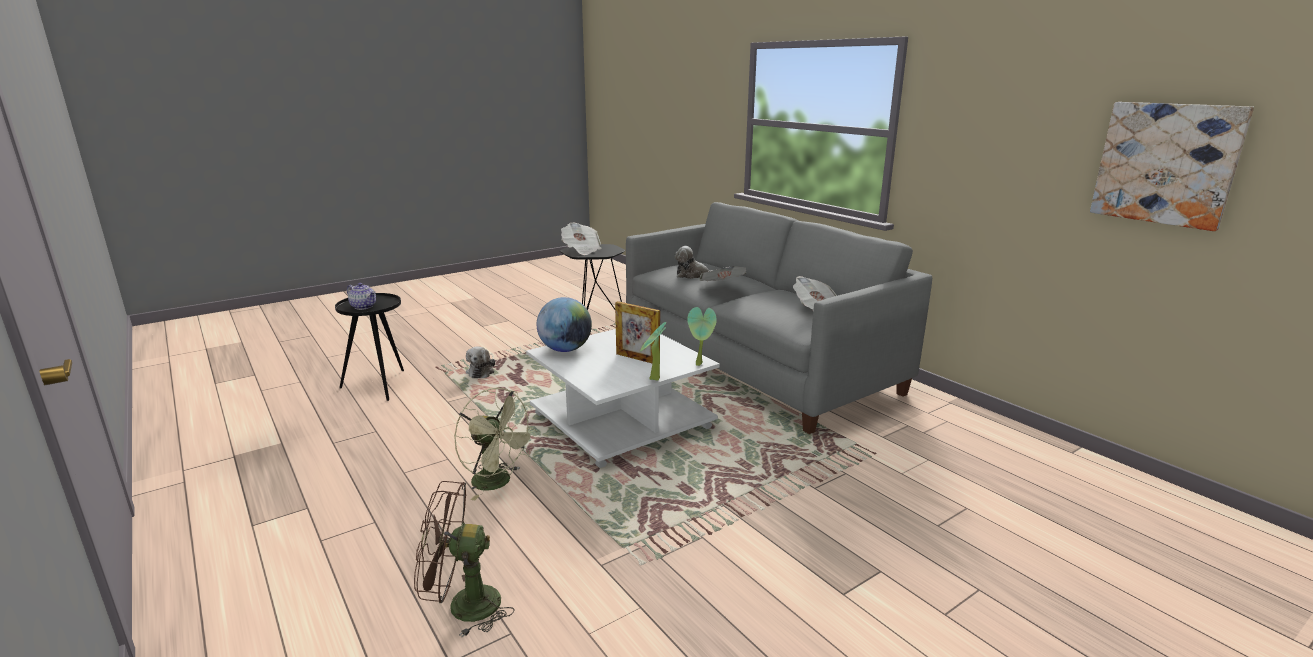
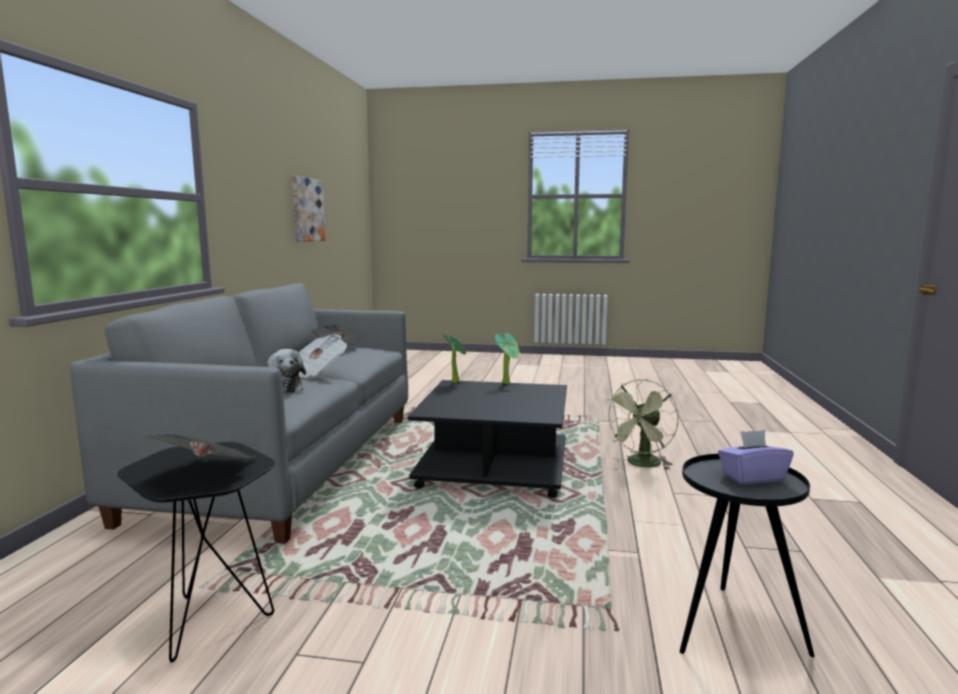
camera: 135 degrees left, 10 degrees down
(364, 306) = (752, 477): teapot -> purple tissue box
(463, 606) = (700, 430): brown fan -> none
(481, 372) = (554, 583): plush toy -> none
(498, 483) = (642, 465): green fan -> green fan turned 135 degrees counterclockwise
(565, 349) = (526, 414): globe -> none
(624, 421) = (492, 467): white coffee table -> black coffee table
(637, 358) = (486, 394): picture frame -> none

